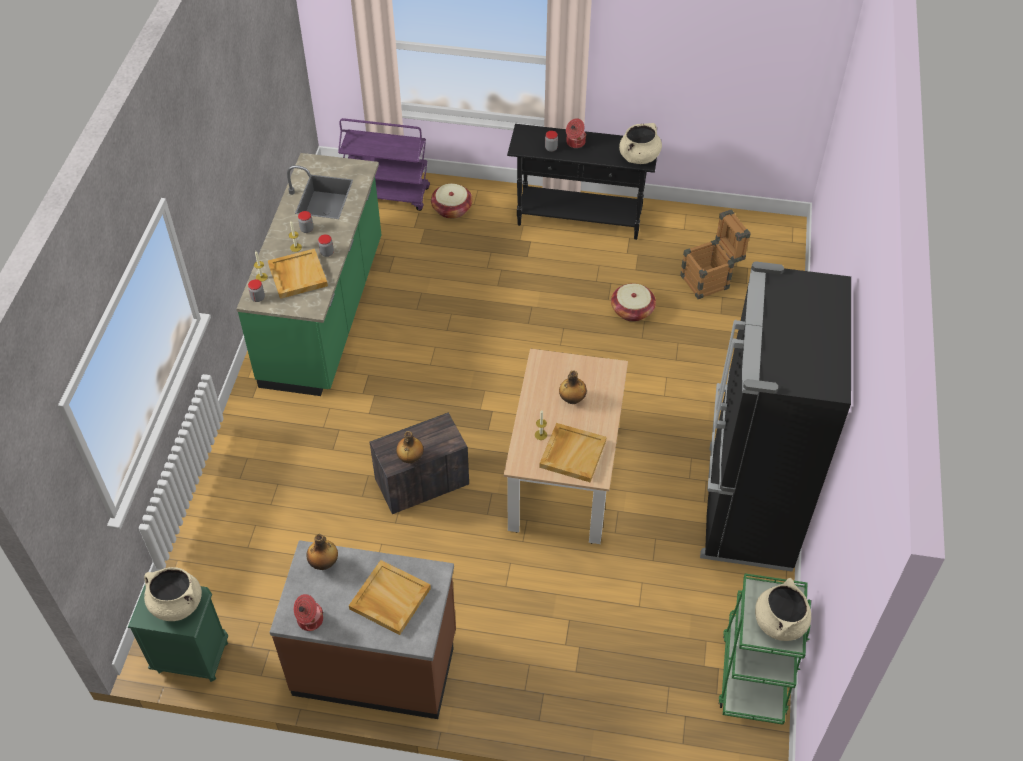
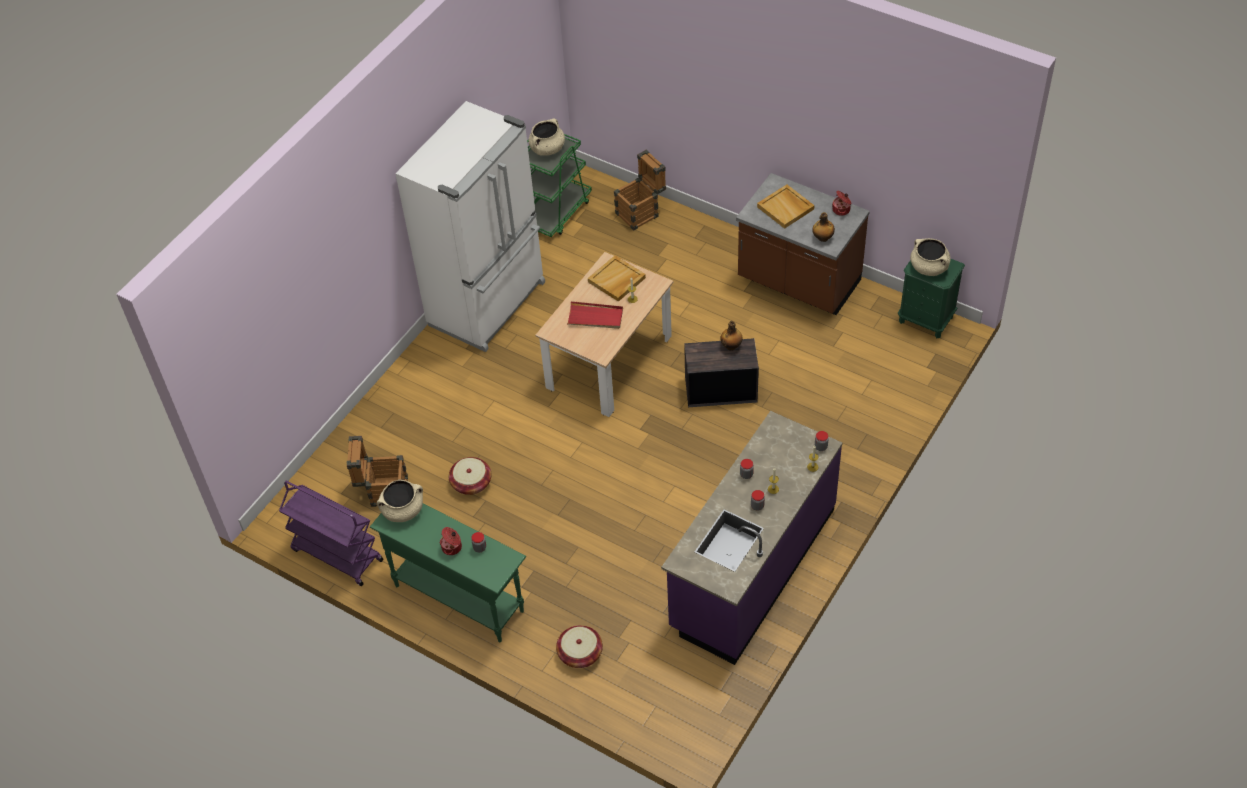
camera: 155 degrees left, 0 degrees up
(297, 275) = (780, 459): beige tray -> none
(325, 312) = (752, 568): green counter -> purple counter
(387, 194) = (640, 696): purple cart -> purple cart (336, 555)
(572, 399) = (595, 317): bottle -> red tray
(580, 219) = (459, 597): black console table -> green console table
(637, 713) = (641, 212): none -> crate
(746, 507) = (489, 304): black fridge -> white fridge

